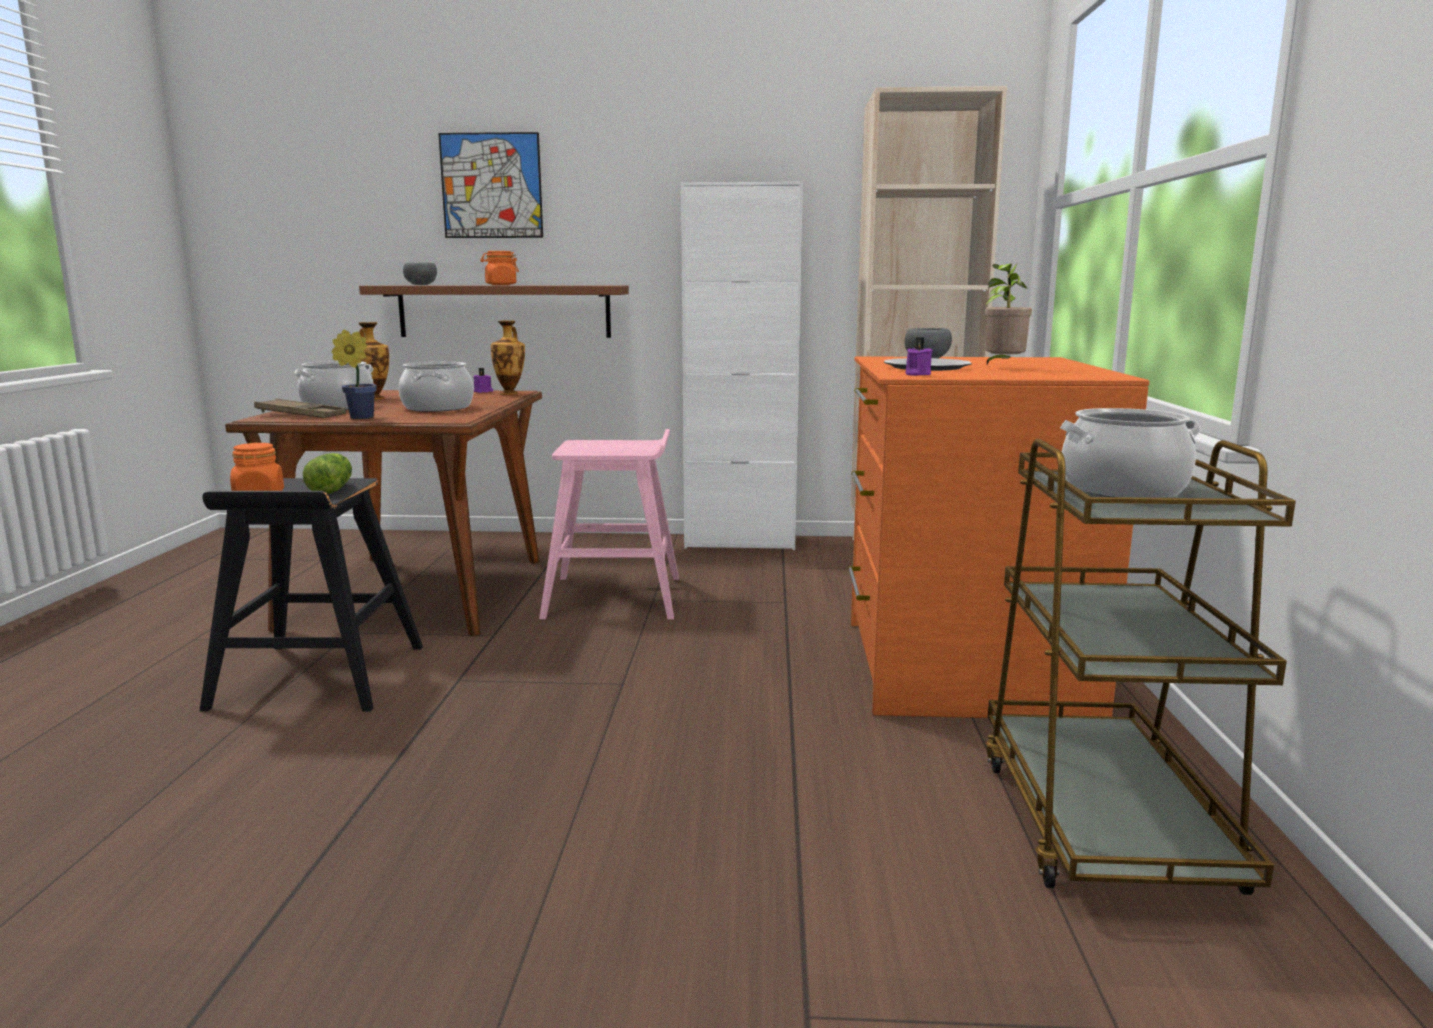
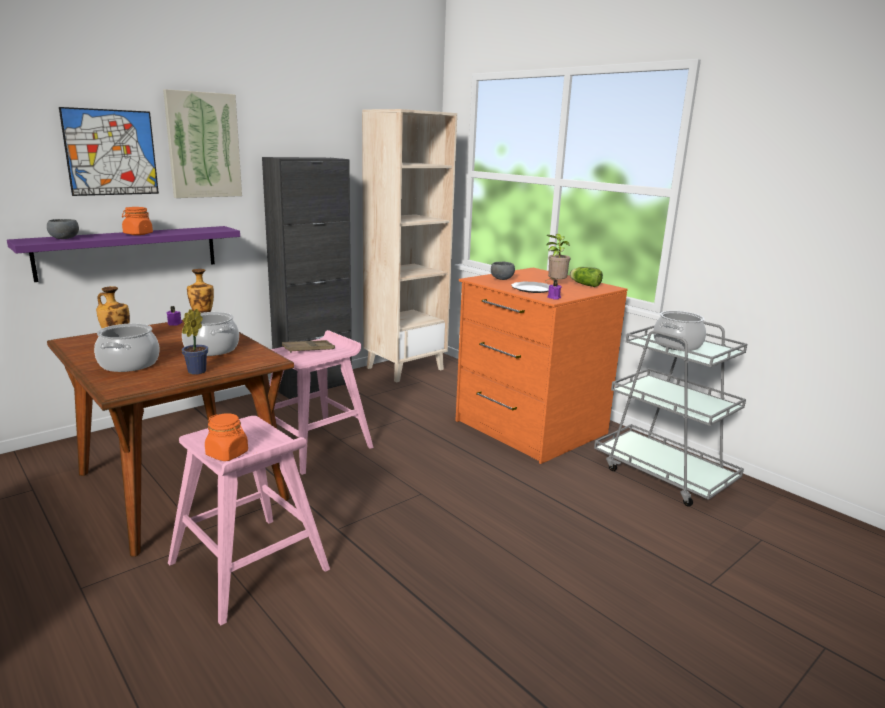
camera: 45 degrees left, 5 degrees up
(301, 415) = (138, 380): brown tray -> brown tray (308, 349)
(318, 677) = (249, 567): black stool -> pink stool
(333, 489) = (258, 433): lettuce -> lettuce (584, 284)
(504, 311) = (129, 252): brown shelf -> purple shelf
(605, 174) = (203, 145): none -> picture
(740, 542) = (313, 386): white cabinet -> black cabinet
(1103, 820) = (663, 474): brown cart -> grey cart

